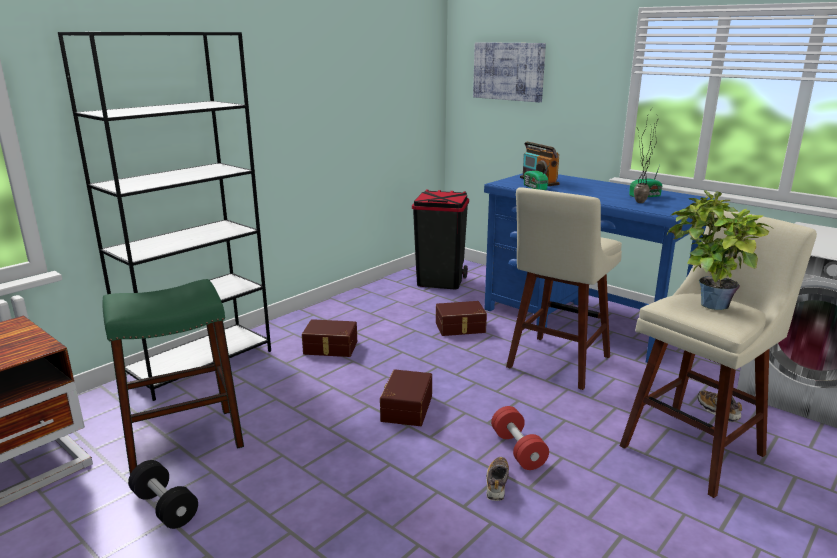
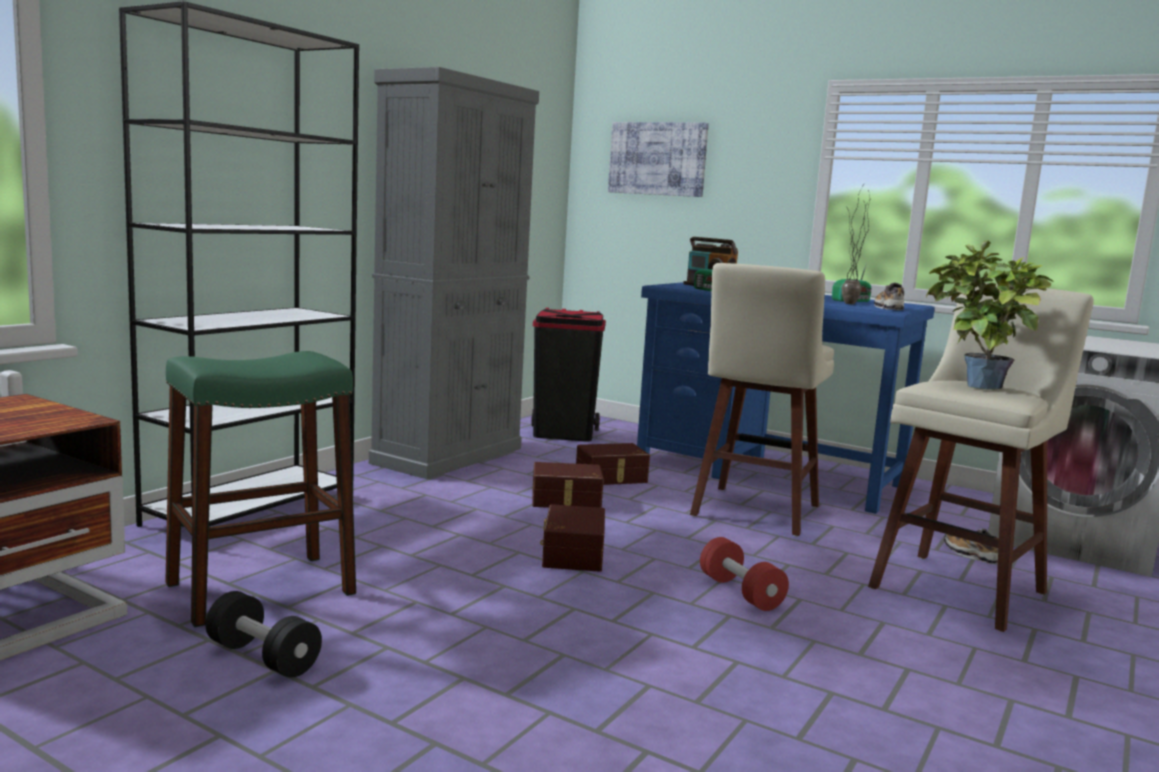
camera: 10 degrees left, 10 degrees down
(330, 348) = (438, 496): brown storage box -> brown storage box (566, 501)
(350, 306) = (448, 455): none -> grey cabinet
(497, 484) = (728, 625): shoe -> shoe (888, 308)

